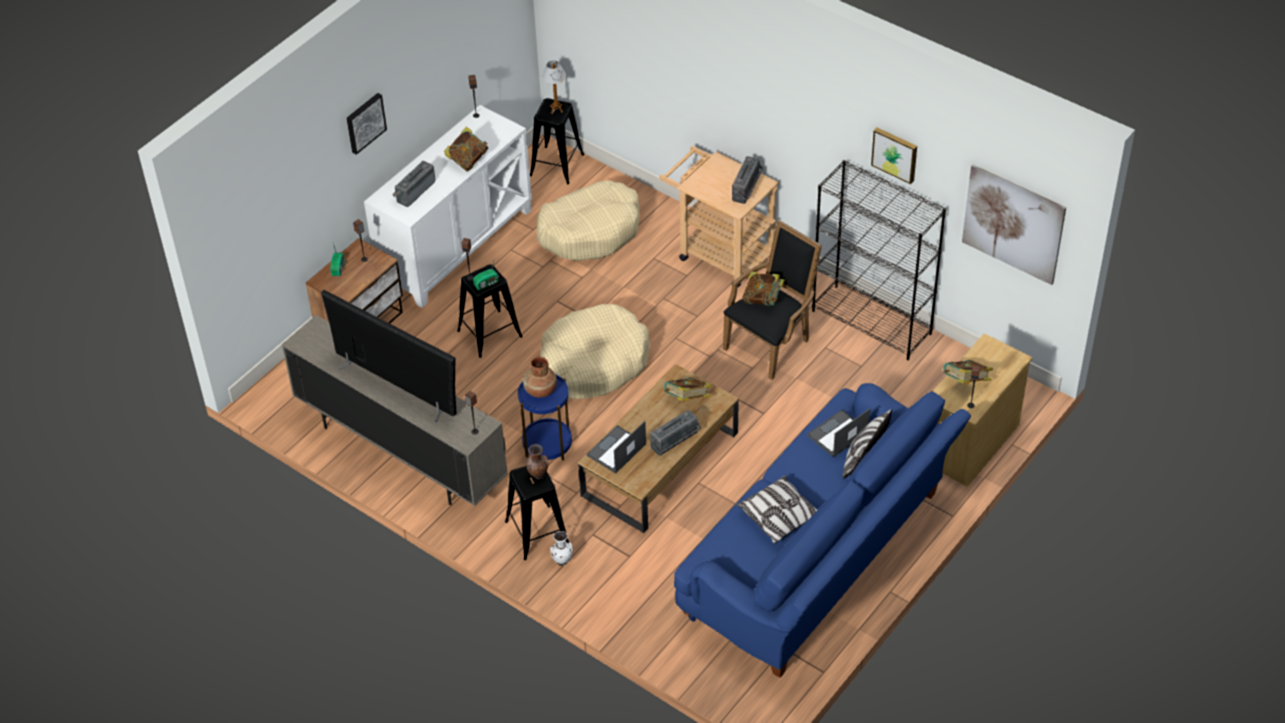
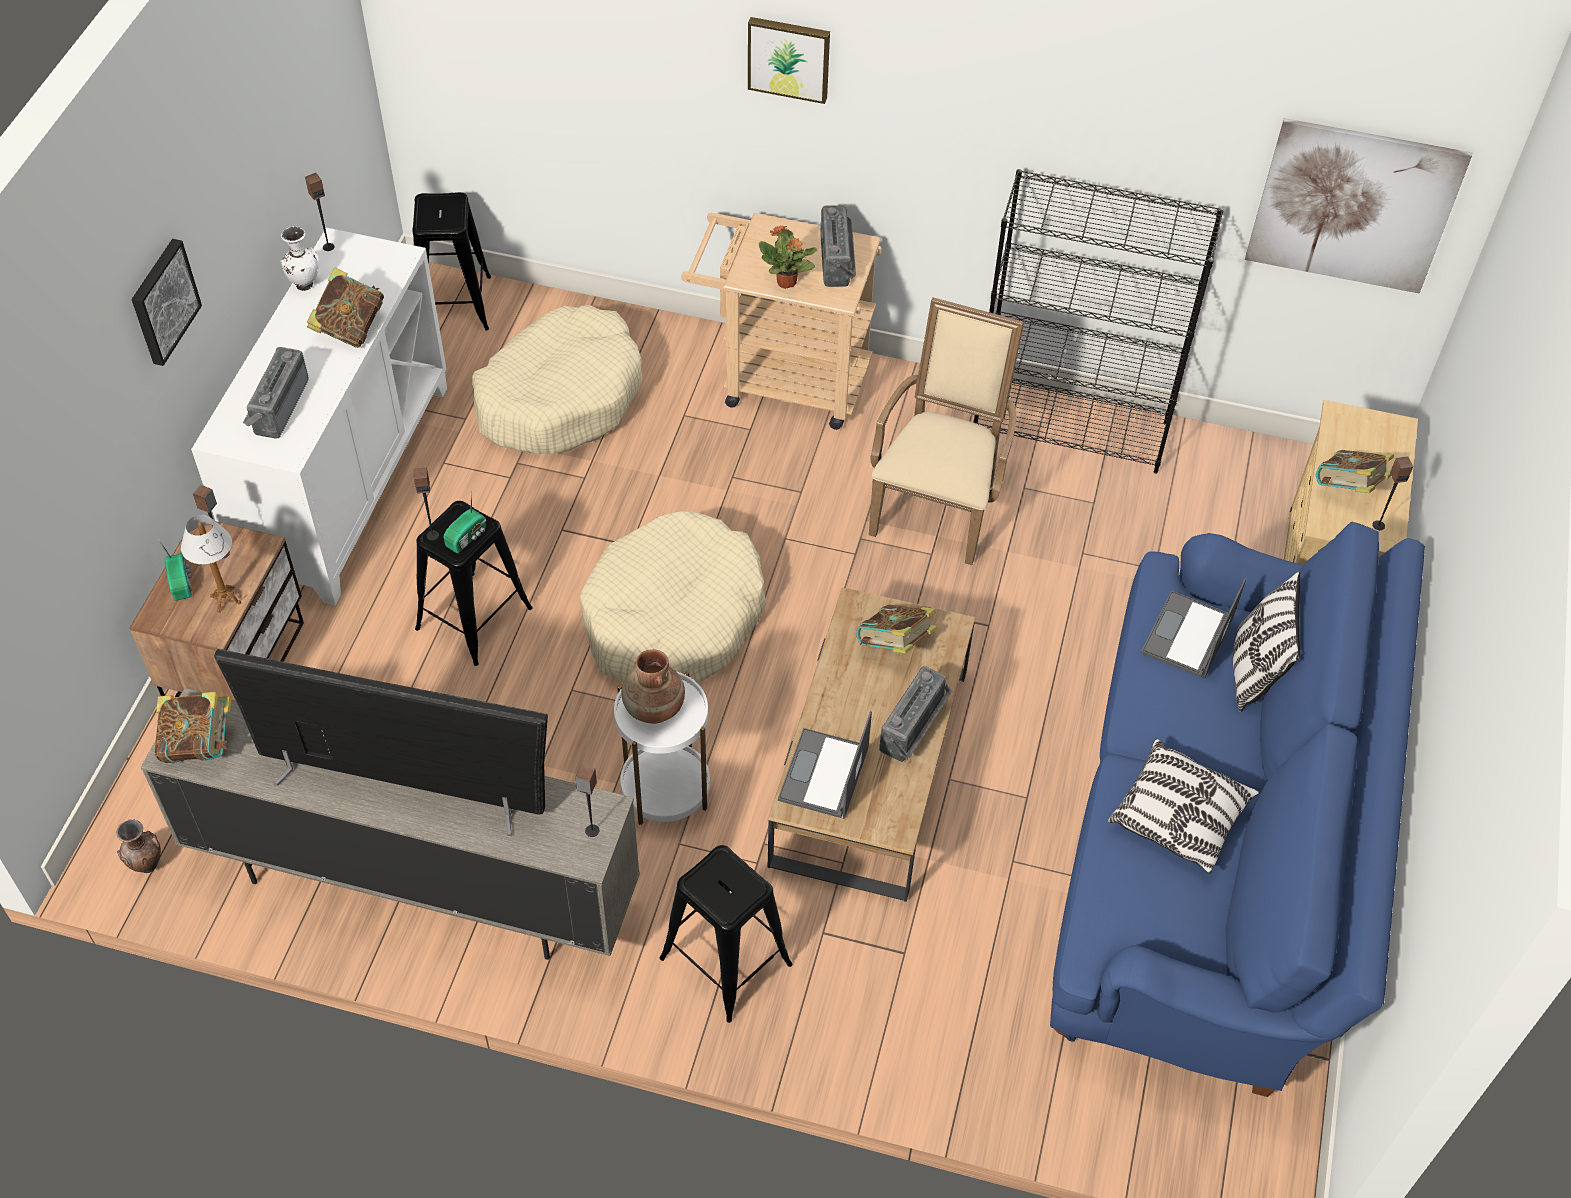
camera: 25 degrees left, 5 degrees up
(538, 476) = (733, 876): brown vase -> brown vase (147, 867)
(547, 444) = (665, 788): blue side table -> white side table
(556, 109) = (444, 208): table lamp -> table lamp (225, 599)
(562, 561) = (796, 1002): white vase -> white vase (305, 284)
(712, 193) = (787, 282): none -> potted plant
(763, 299) = (930, 438): book -> book (200, 744)
(771, 343) = (939, 504): black armchair -> beige armchair
(895, 154) = (1120, 136): picture -> picture (789, 57)

